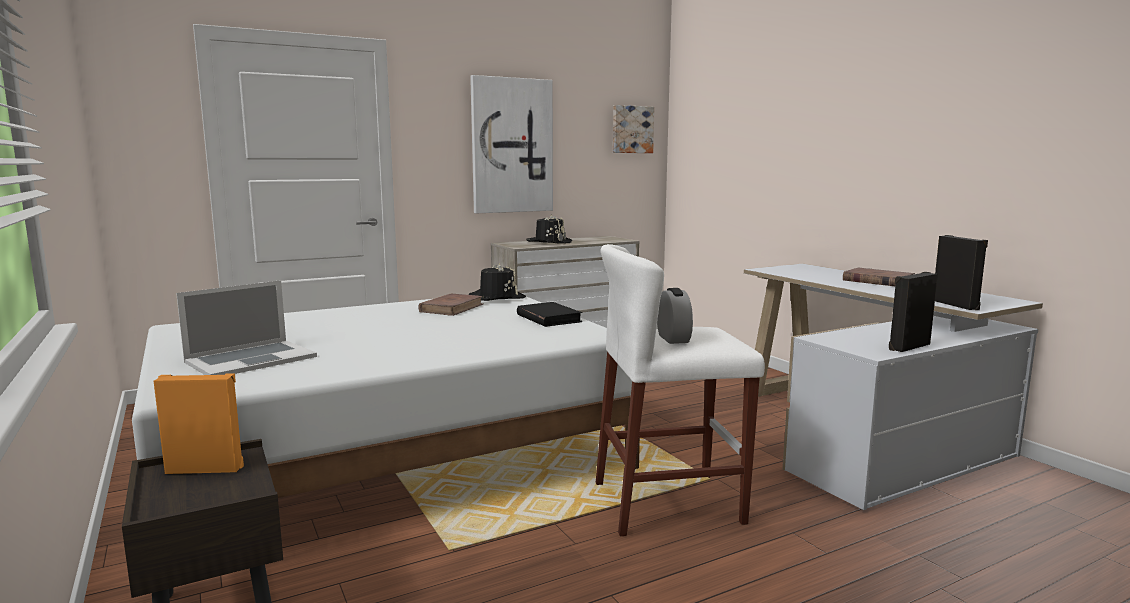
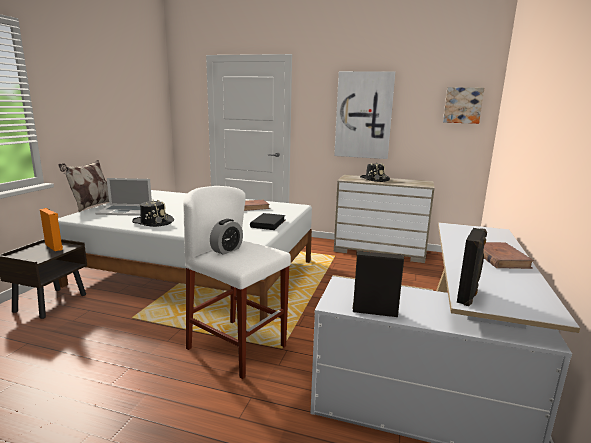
camera: 45 degrees right, 5 degrees up
(135, 372) = (91, 206): none -> pillow
(497, 297) = (289, 206): black hat -> black hat (153, 222)

